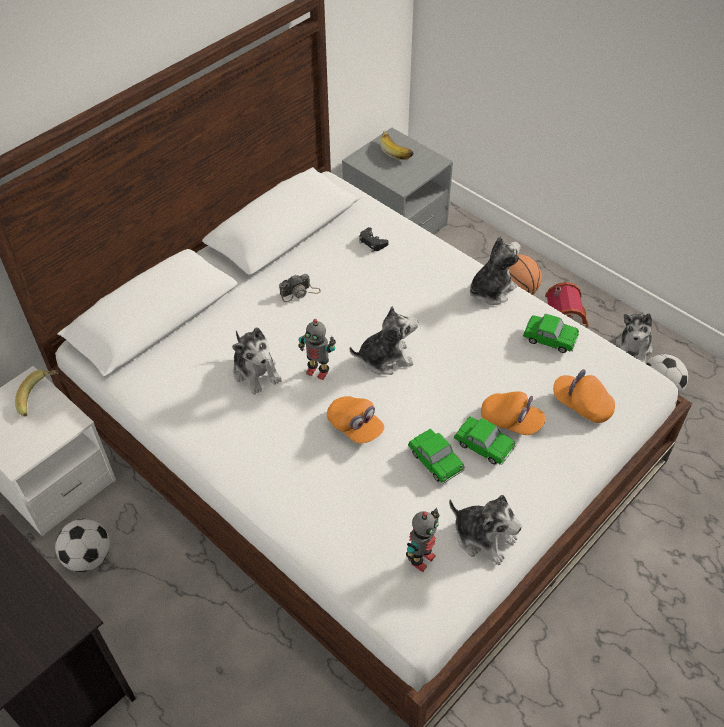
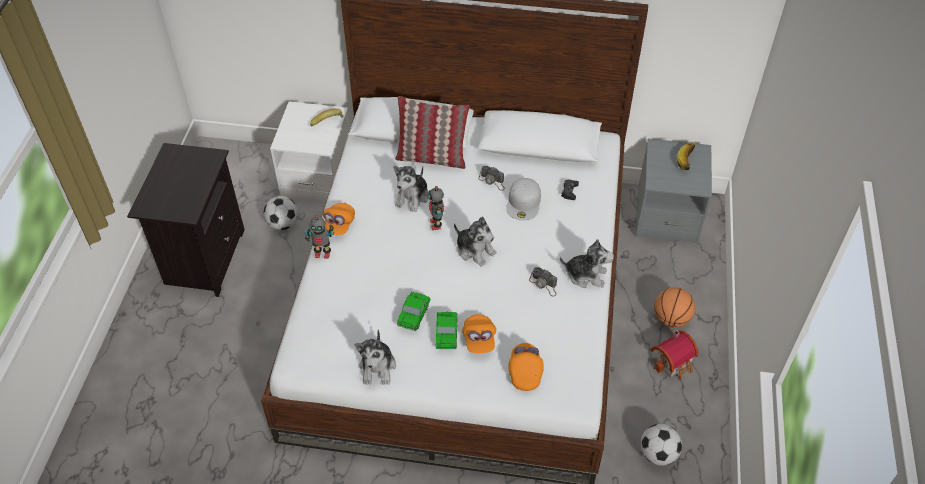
camera: 55 degrees right, 0 degrees up
(213, 324) = (431, 157): none -> pillow
(354, 284) = (524, 203): none -> white cap
(355, 427) = (409, 264): orange cap -> orange cap (339, 225)
(421, 559) = (339, 343): toy robot -> toy robot (322, 253)
(479, 328) = (544, 284): none -> camera
(549, 339) = (569, 328): toy car -> none
(633, 348) = (686, 419): plush toy -> none

